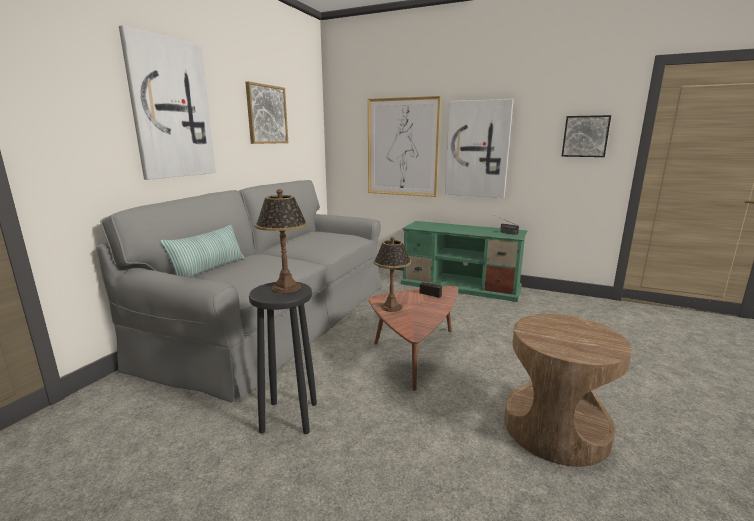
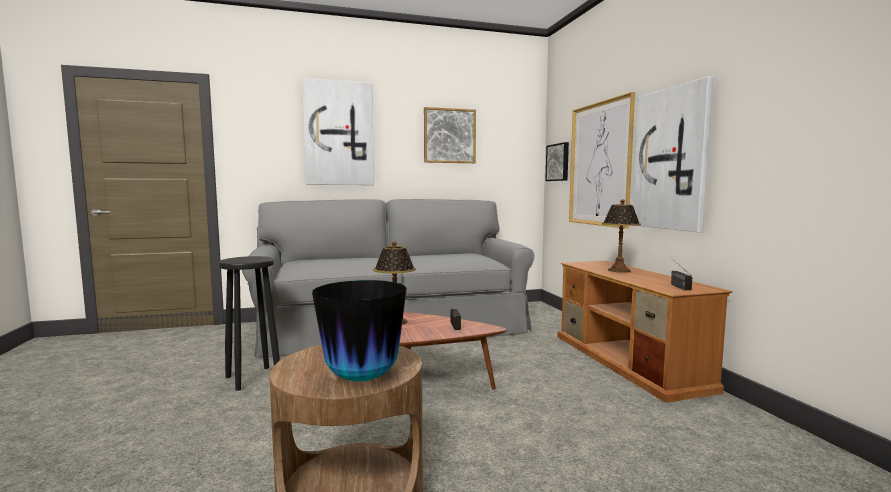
camera: 50 degrees right, 10 degrees down
(209, 269) = (321, 258): pillow -> none
(286, 288) = (254, 259): table lamp -> table lamp (619, 270)
(461, 286) = (628, 361): green tv stand -> brown tv stand
(585, 136) = (827, 118): picture -> picture (558, 162)
(600, 337) = (362, 378): none -> vase

